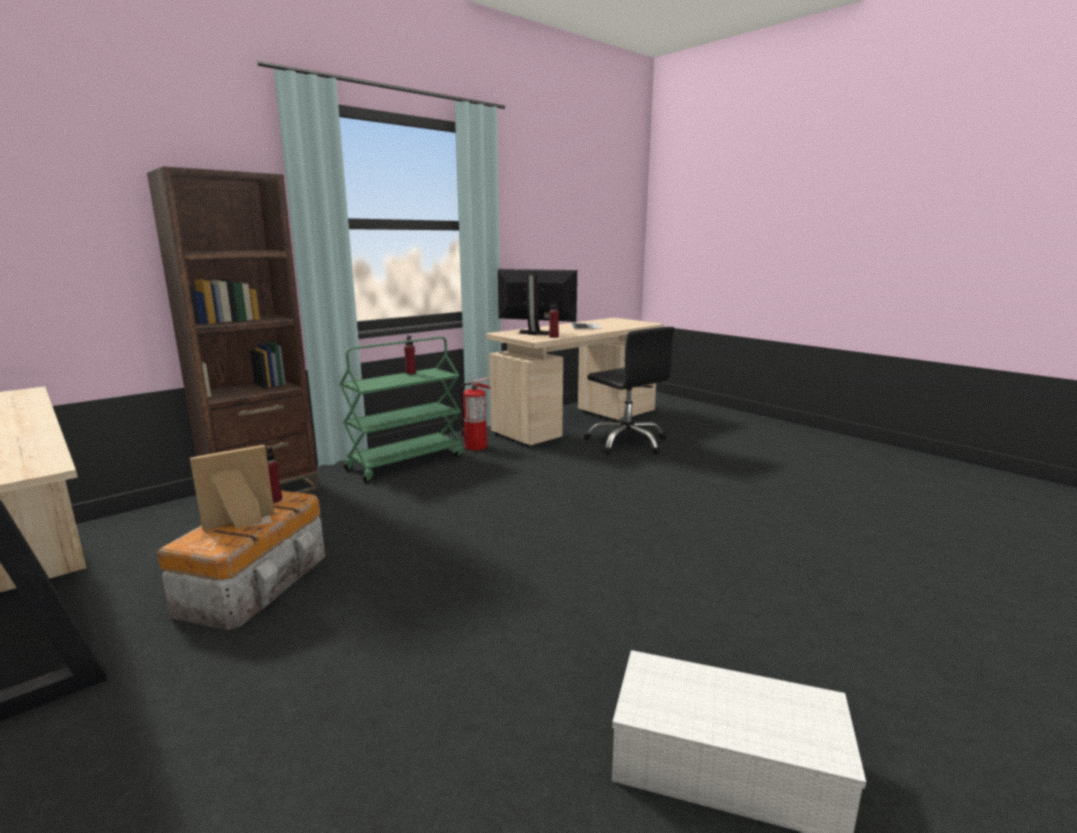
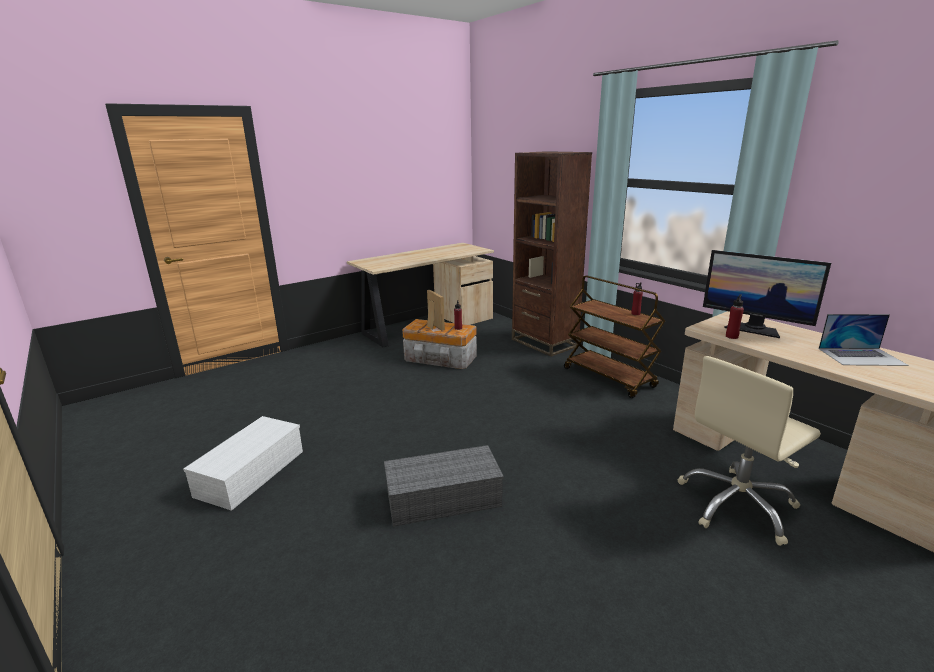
camera: 95 degrees right, 5 degrees up
(406, 462) = (609, 378): green cart -> brown cart
(476, 446) = (663, 405): fire extinguisher -> none
(535, 333) = (753, 329): monitor -> monitor turned 105 degrees clockwise
(627, 442) = (737, 505): black office chair -> beige office chair
(686, 553) = (442, 499): none -> grey storage box

